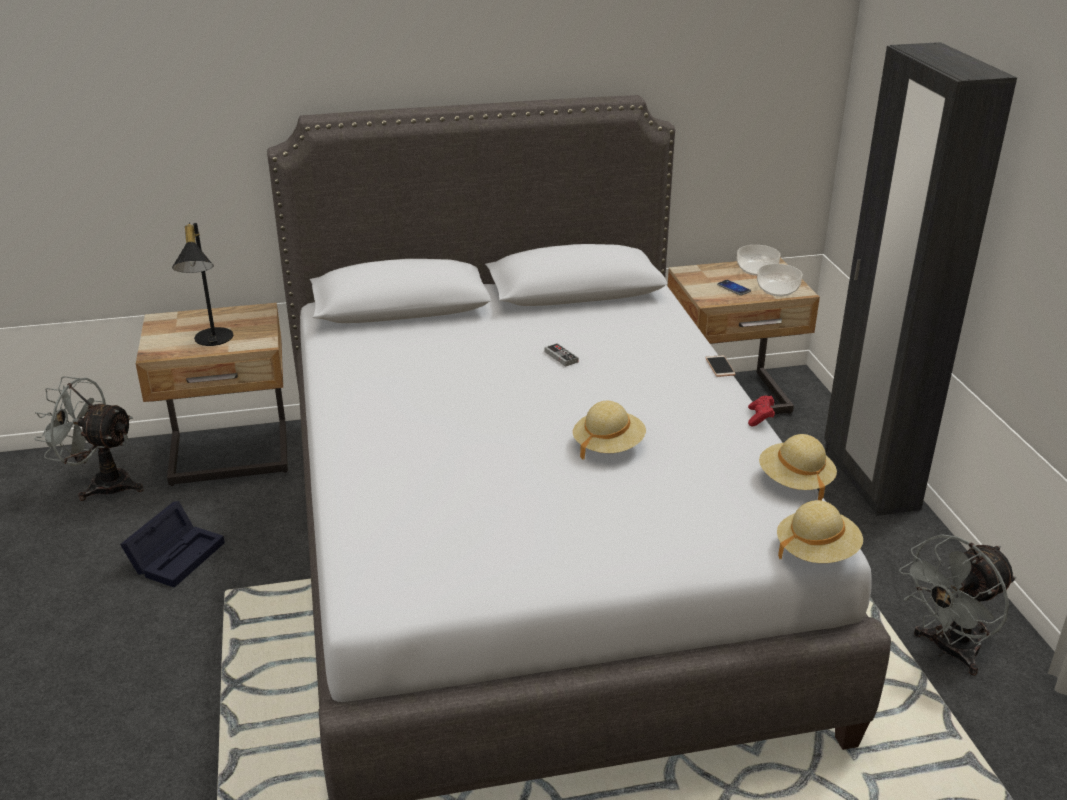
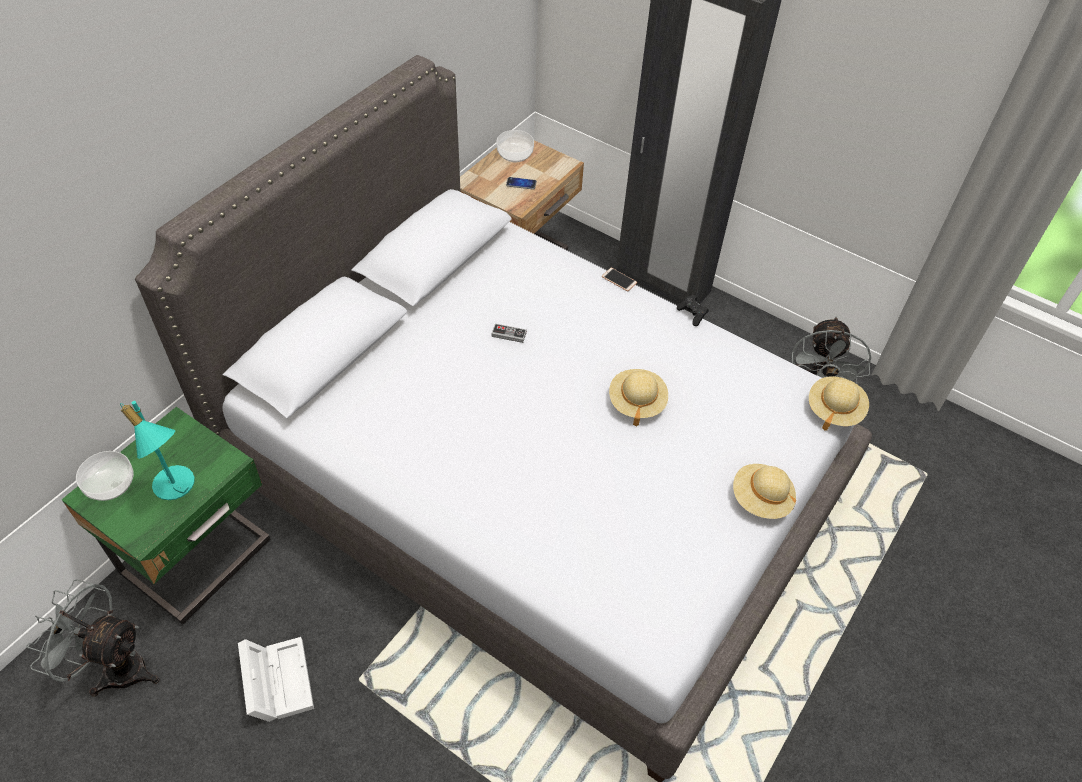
camera: 45 degrees left, 20 degrees up
(102, 484) = (115, 667): grey fan -> grey fan turned 45 degrees clockwise
(177, 555) = (277, 680): black storage box -> white storage box
(211, 340) = (176, 489): black table lamp -> turquoise table lamp
(230, 457) = (201, 559): beige nightstand -> green nightstand
(760, 418) = (692, 314): red game controller -> black game controller
(778, 290) = (551, 169): bowl -> bowl (111, 484)
(795, 481) = (766, 359): beige hat -> beige hat (760, 499)

